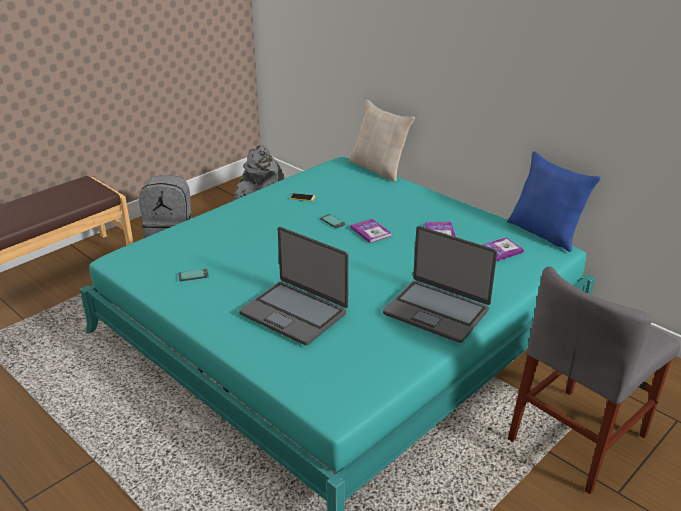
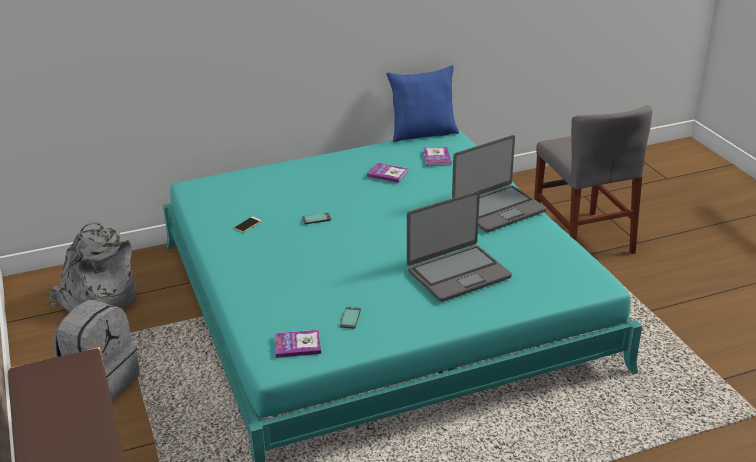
camera: 65 degrees left, 0 degrees up
(370, 232) = (353, 205): book -> book (297, 345)
(379, 168) = (229, 171): beige pillow -> none

